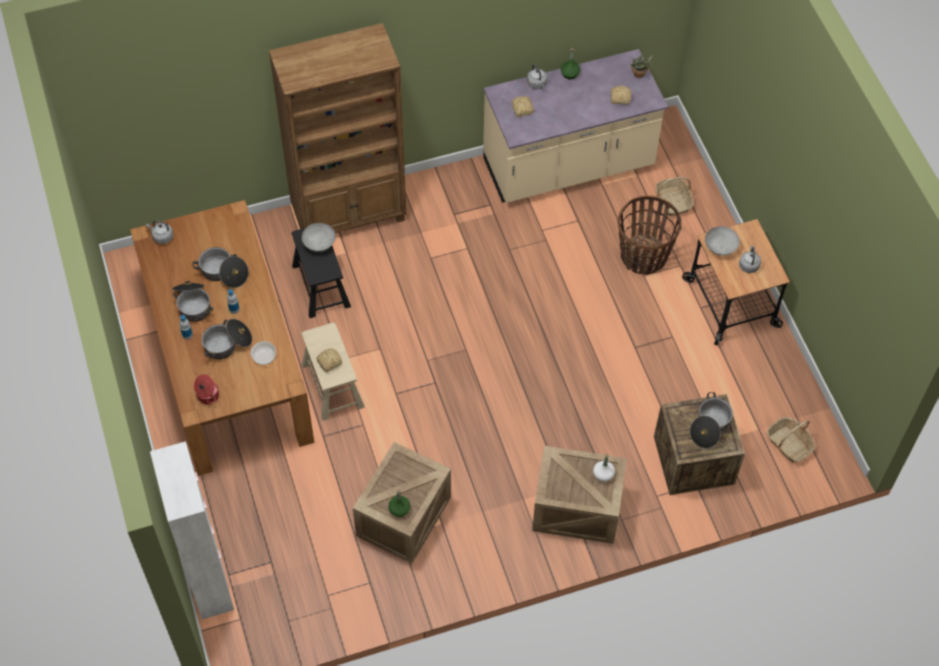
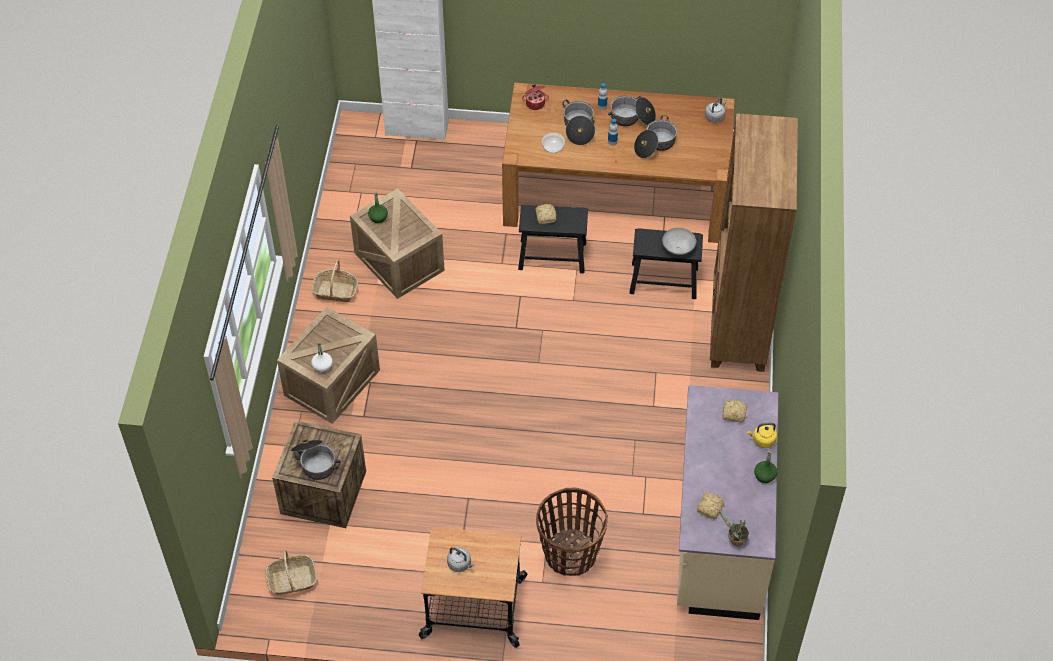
camera: 115 degrees right, 5 degrees down
(333, 385) = (552, 255): beige stool -> black stool
(537, 84) = (762, 440): grey kettle -> yellow kettle
(672, 201) = (628, 613): basket -> basket (335, 291)
(720, 247) = (495, 548): grey bowl -> none

